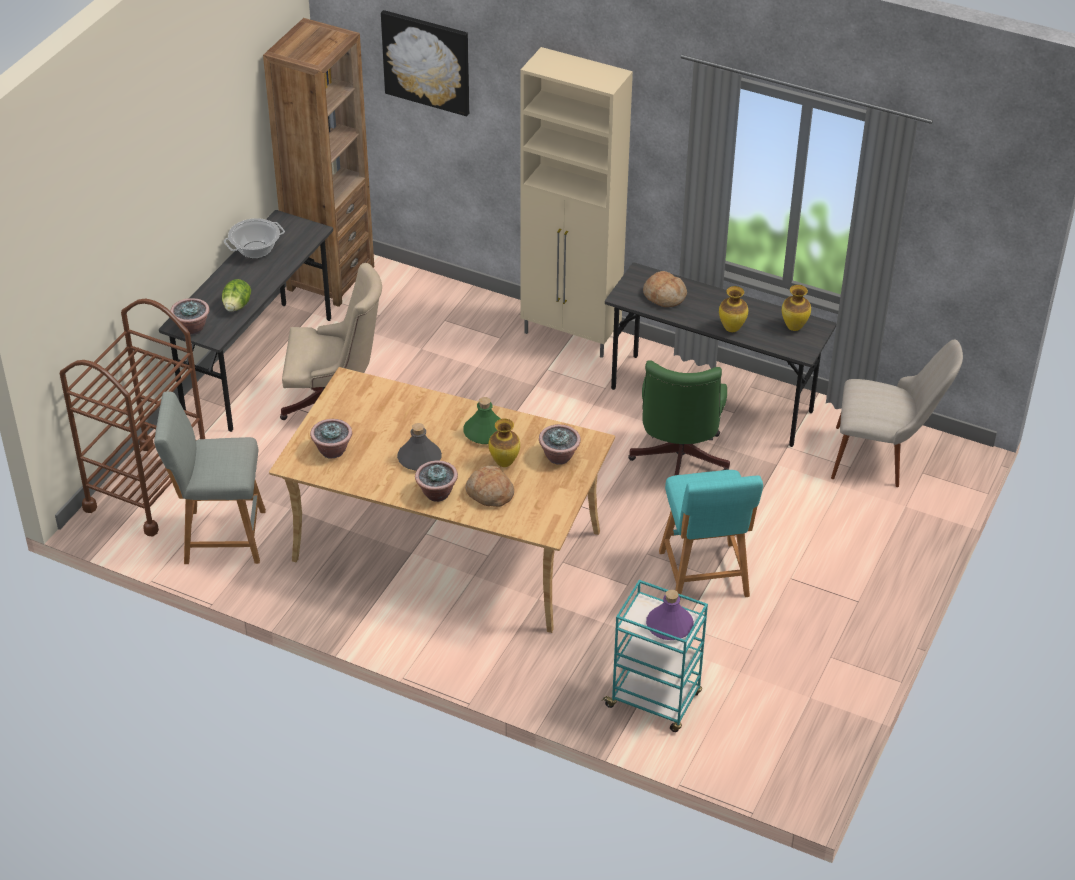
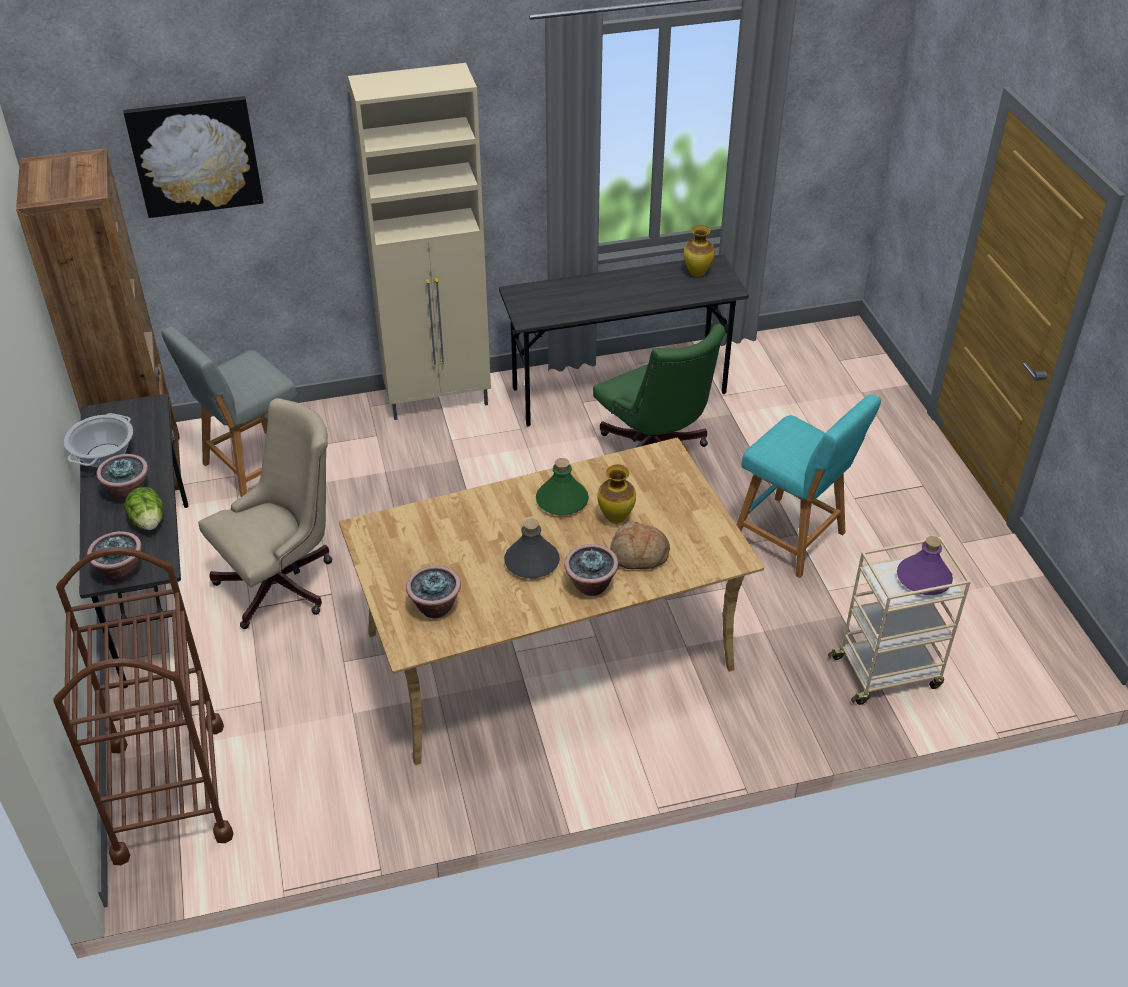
camera: 40 degrees left, 0 degrees up
(219, 536) = (308, 790): grey stool -> grey stool (251, 469)
(559, 457) = (656, 483): potted plant -> potted plant (128, 492)
(654, 700) = (887, 672): turquoise cart -> beige cart
(664, 296) = (562, 300): bread -> none
(732, 328) = (651, 299): vase -> none
(884, 458) = (800, 364): beige chair -> none

